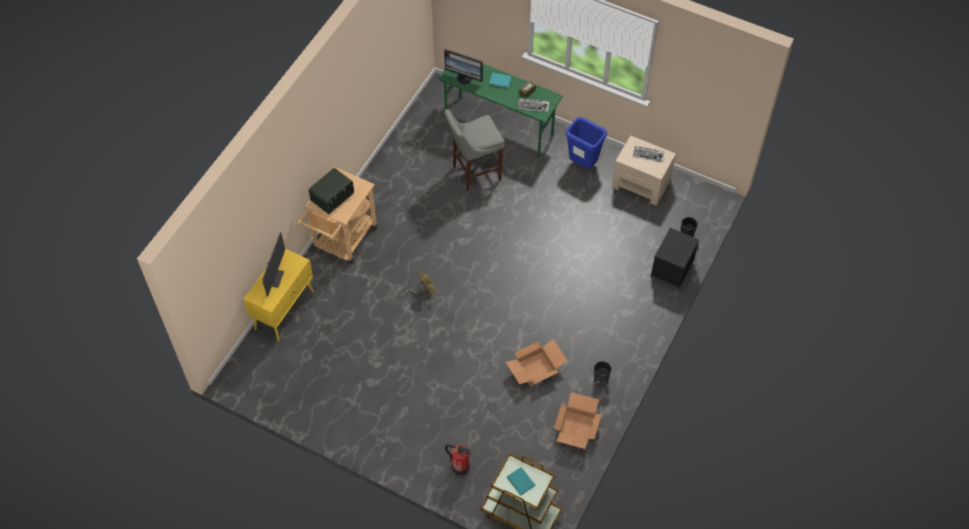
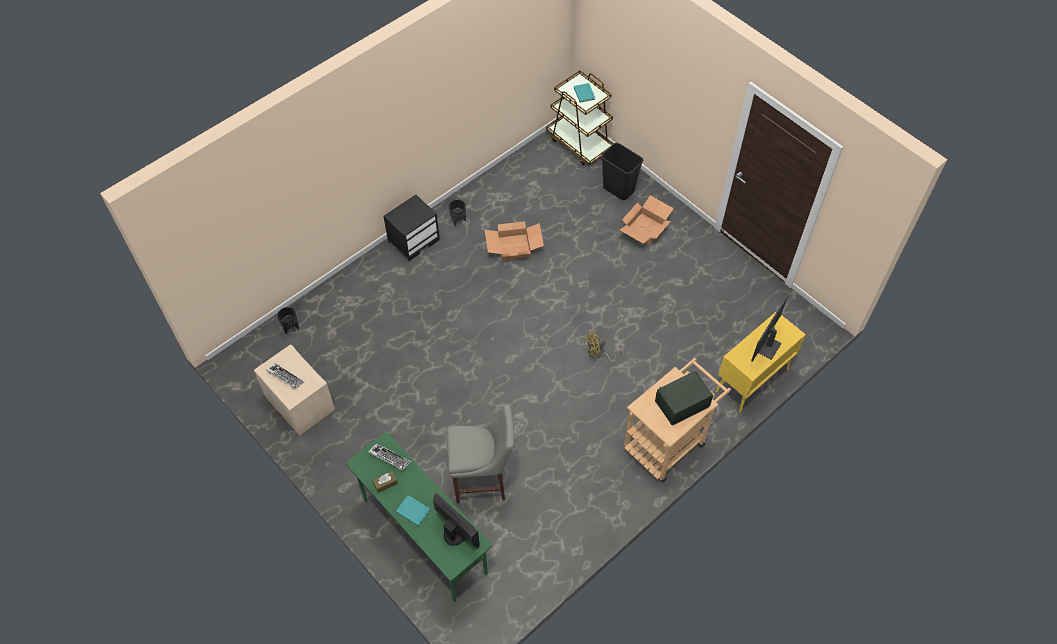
camera: 160 degrees left, 0 degrees up
(460, 466) = (618, 189): fire extinguisher -> black trash can
(577, 428) = (500, 189): cardboard box -> cardboard box (645, 228)
(583, 164) = (350, 449): blue trash can -> none
(672, 270) = (329, 297): black nightstand -> black nightstand (414, 240)

